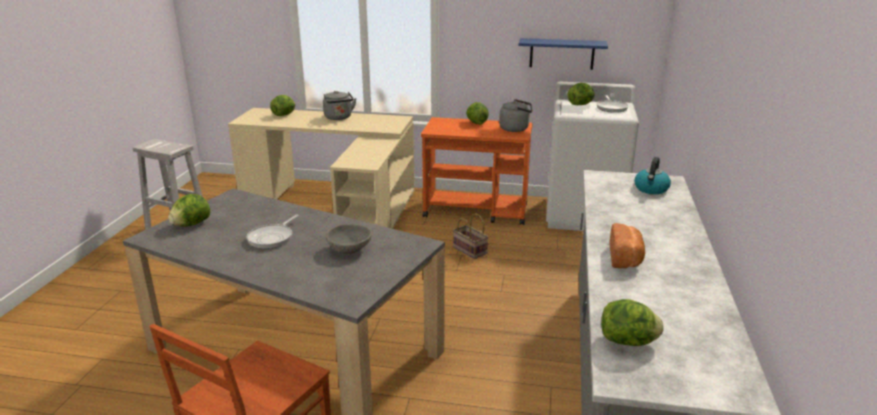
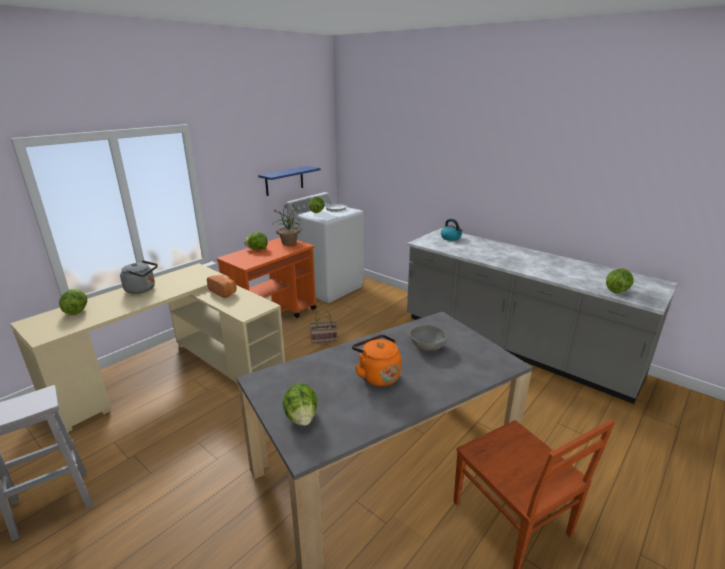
camera: 60 degrees left, 0 degrees up
(272, 238) = (377, 376): frying pan -> orange kettle
(516, 129) = (289, 242): grey kettle -> potted plant
(626, 258) = (530, 266): bread -> bread (224, 292)

